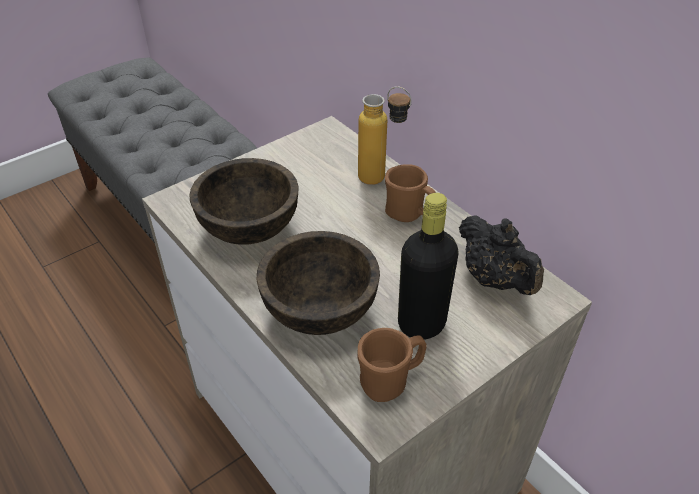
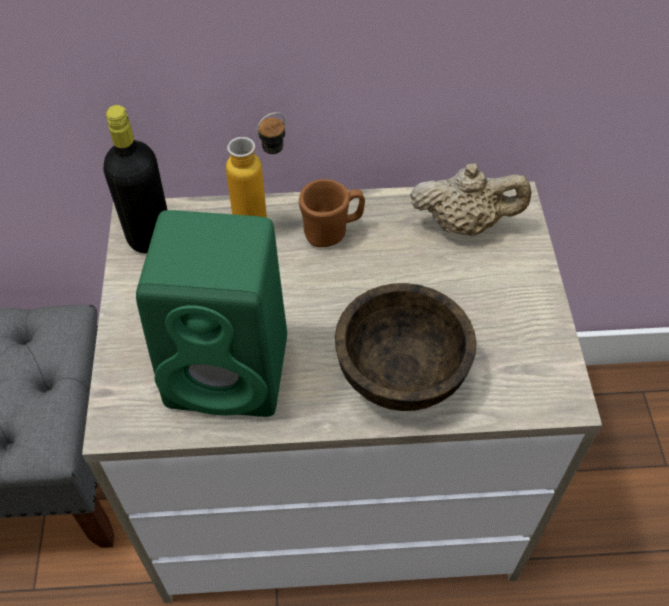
camera: 55 degrees left, 10 degrees up
(250, 226) = (232, 370): brown bowl -> green speaker
(390, 381) = (524, 367): brown mug -> none
(421, 324) = (476, 306): black bottle -> black bottle (149, 236)
(495, 280) = (464, 224): black teapot -> beige teapot

